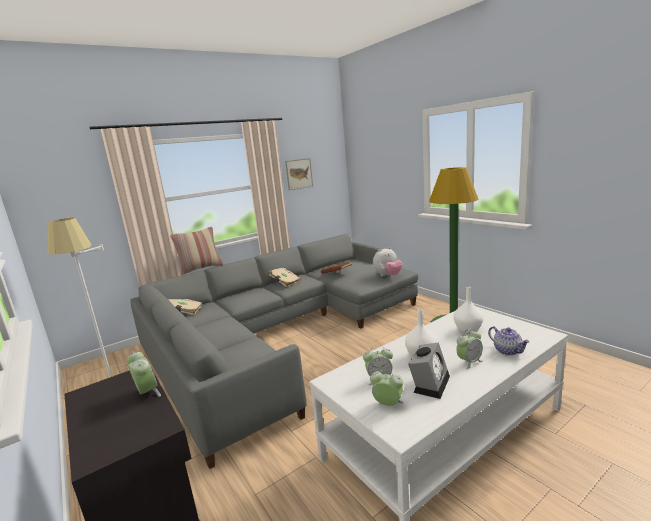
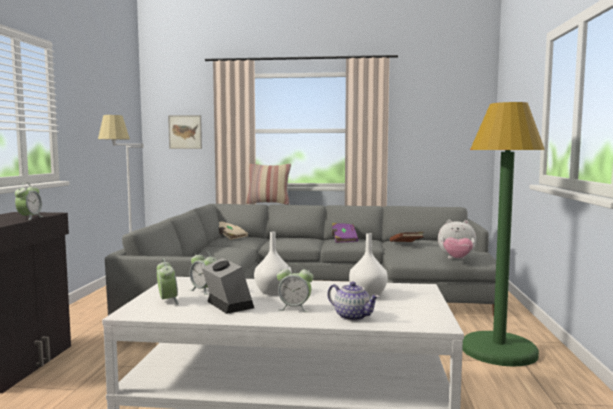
camera: 40 degrees right, 10 degrees down
(284, 282) = (343, 239): beige book -> purple book
(299, 174) = (417, 123): picture -> picture (185, 132)
(430, 383) = (227, 304): alarm clock -> alarm clock turned 105 degrees counterclockwise
(508, 351) = (353, 316): teapot -> teapot turned 60 degrees counterclockwise

